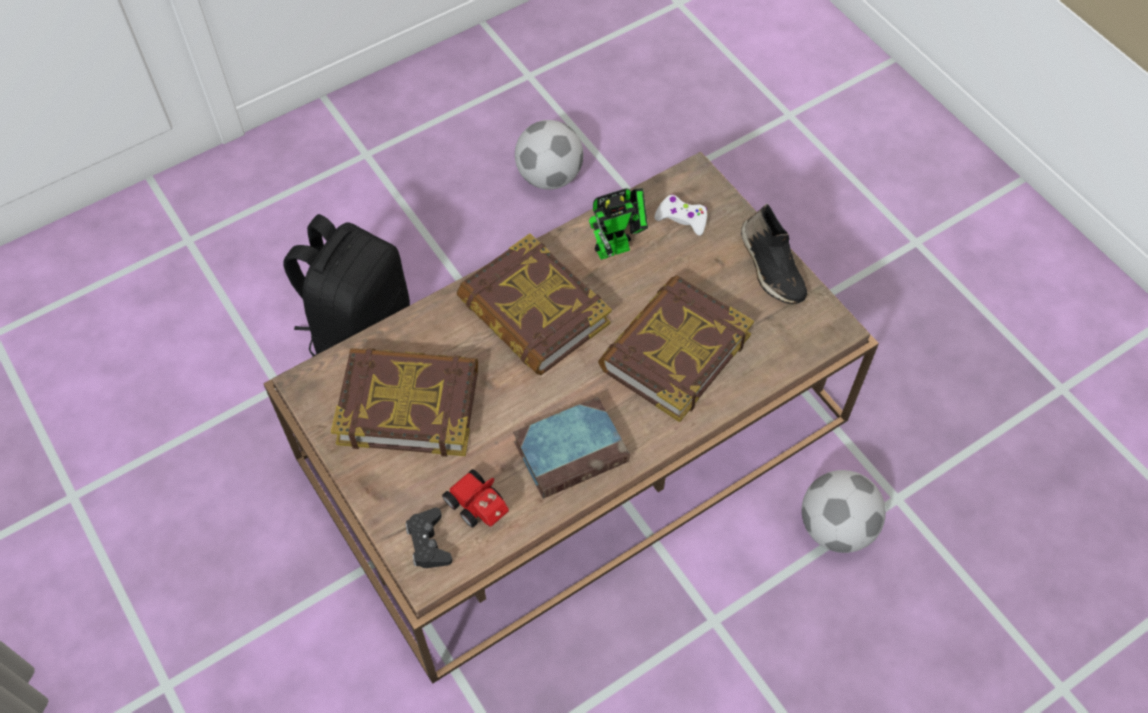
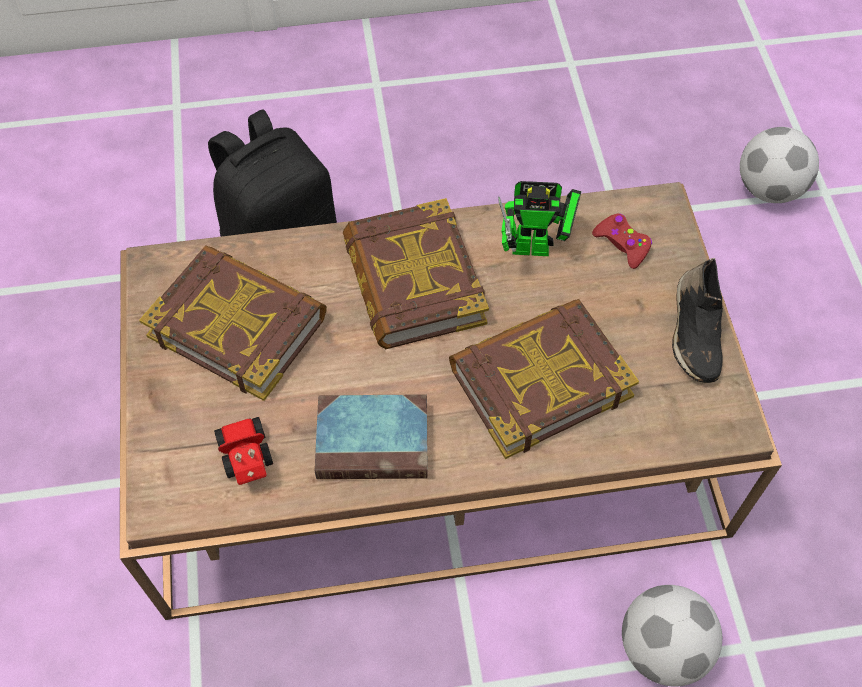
camera: 25 degrees right, 0 degrees up
(428, 542) = (178, 474): black game controller -> none
(549, 176) = (541, 166): football -> football (768, 189)
(682, 218) = (622, 244): white game controller -> red game controller

